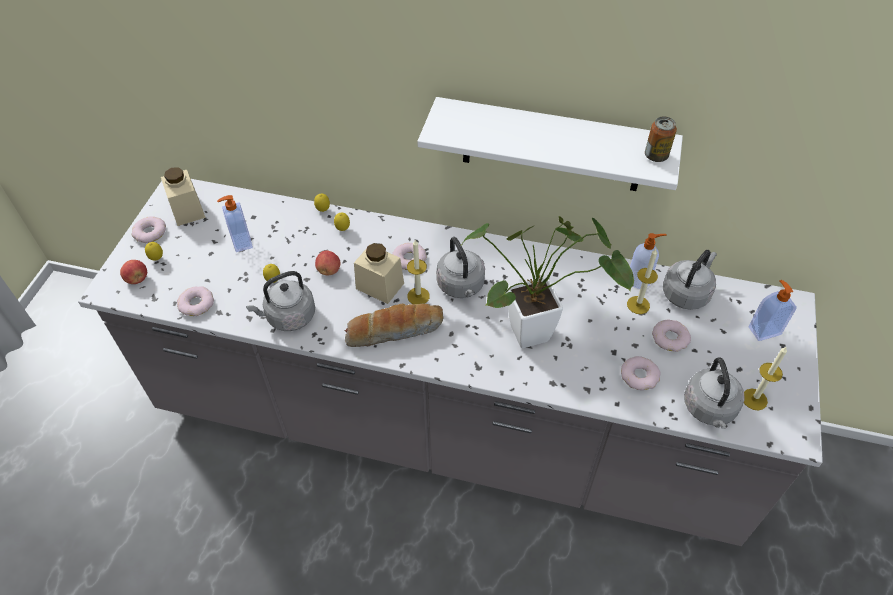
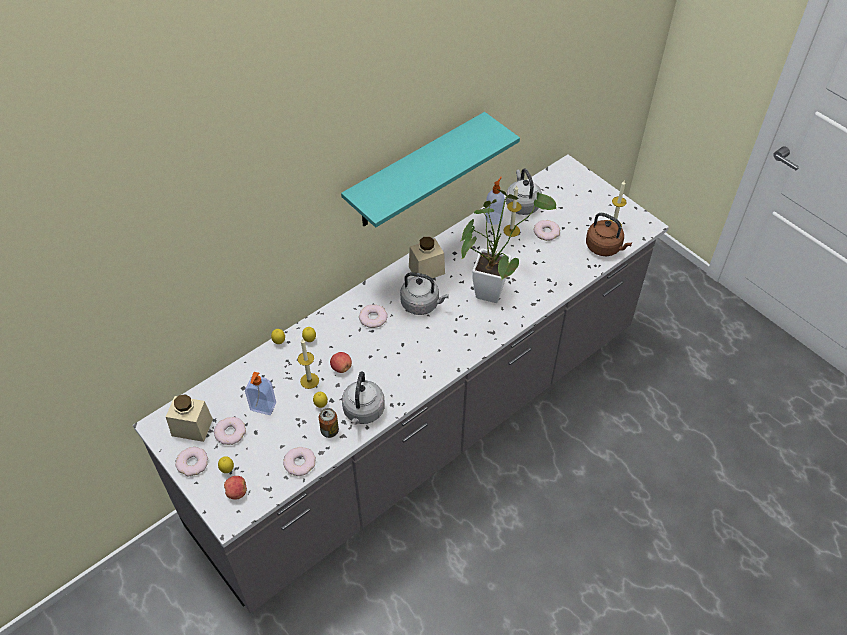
camera: 55 degrees left, 0 degrees up
(380, 286) = (382, 346): beige jar -> beige jar (426, 270)
(394, 330) = (427, 359): bread -> none
(418, 296) = (409, 331): candle -> candle (309, 381)
(552, 146) = (415, 172): white shelf -> turquoise shelf
(639, 376) = (560, 262): donut -> donut (230, 432)
(656, 156) = (491, 131): can -> can (329, 431)
(709, 409) = (605, 247): grey kettle -> brown kettle
(763, 330) = (574, 191): soap dispenser -> none

